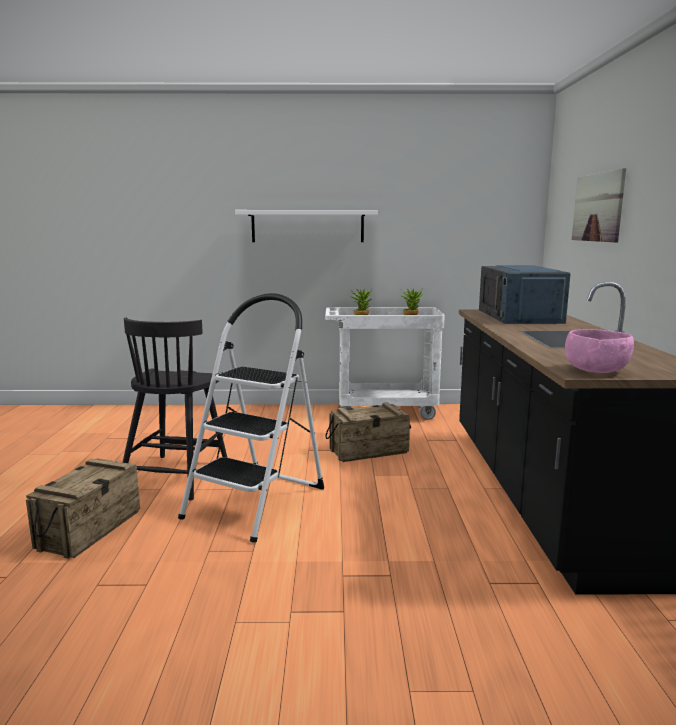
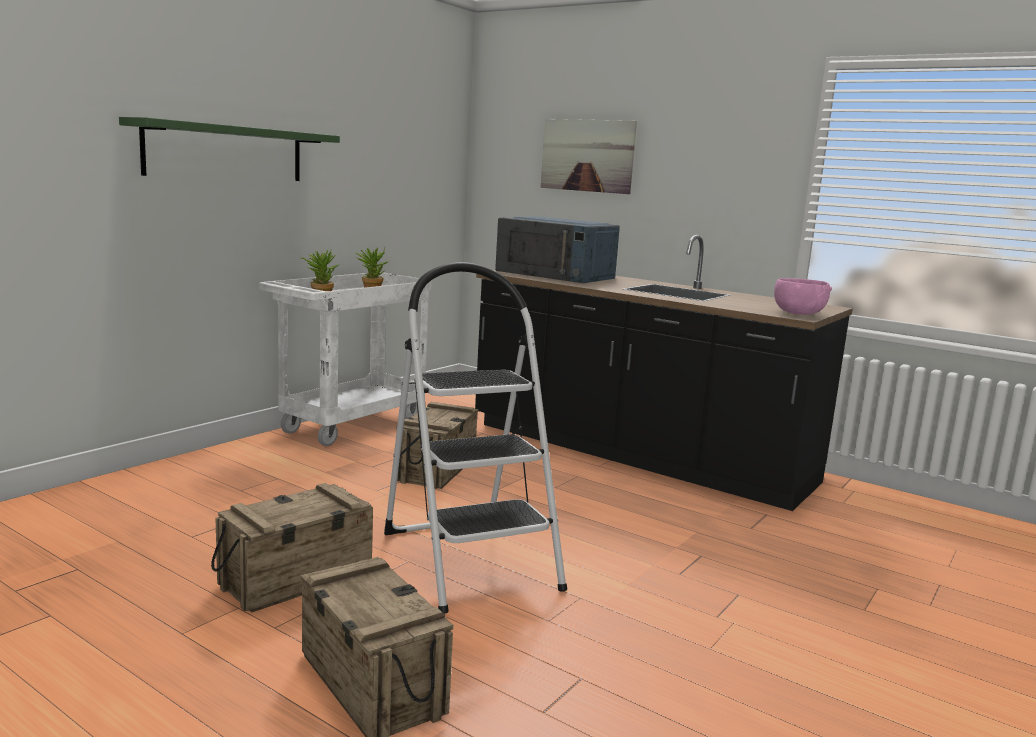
camera: 55 degrees left, 0 degrees up
(176, 475) = (297, 579): black chair -> crate
(307, 226) = (226, 152): white shelf -> green shelf

